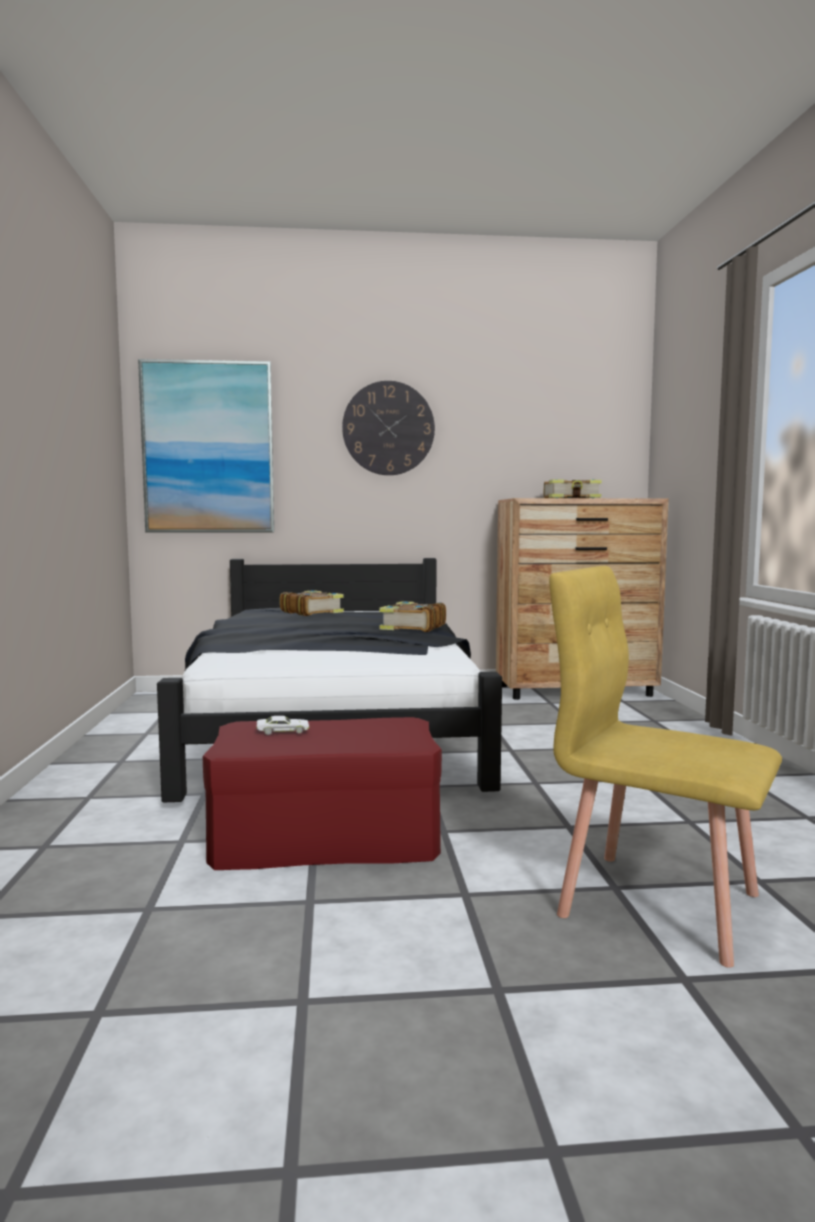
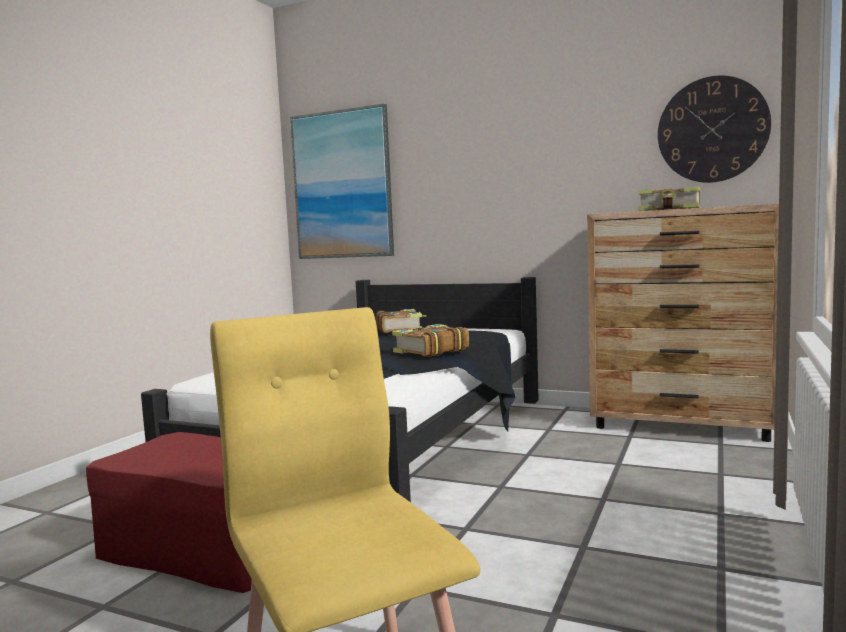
camera: 30 degrees right, 0 degrees up
(282, 731) = (184, 446): white toy car -> none
(388, 428) = (489, 151): wall clock -> wall clock (712, 130)

